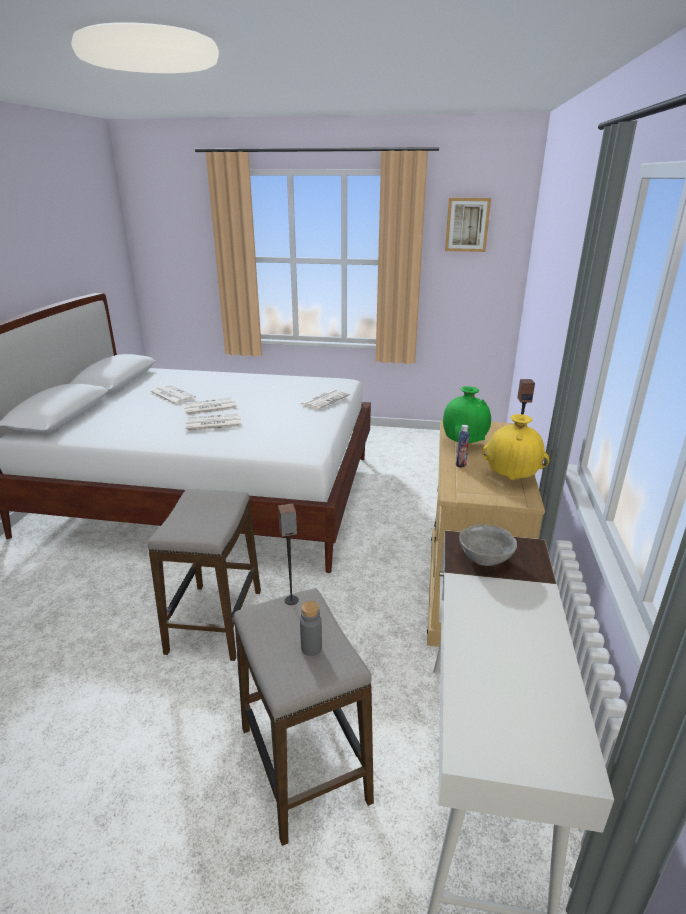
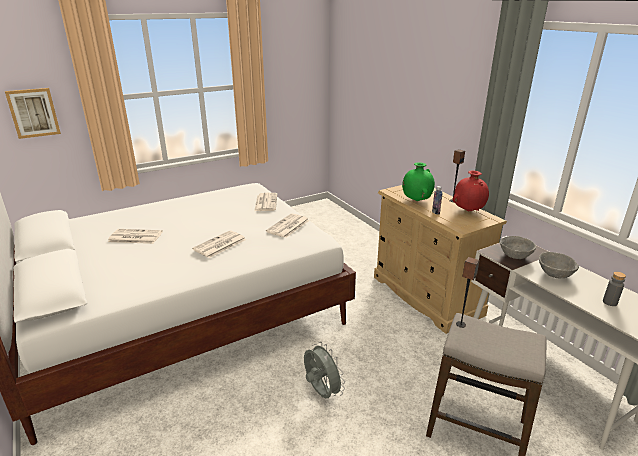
camera: 40 degrees left, 0 degrees up
(209, 407) = (189, 235): newspaper -> newspaper (288, 226)
(215, 621) = (321, 392): stool -> grey fan
(311, 648) = (509, 340): grey bottle -> grey bottle (609, 302)
(467, 225) = (288, 52): picture -> picture (33, 113)
(495, 607) = (554, 274): none -> grey bowl
(512, 478) = (468, 211): yellow vase -> red vase

